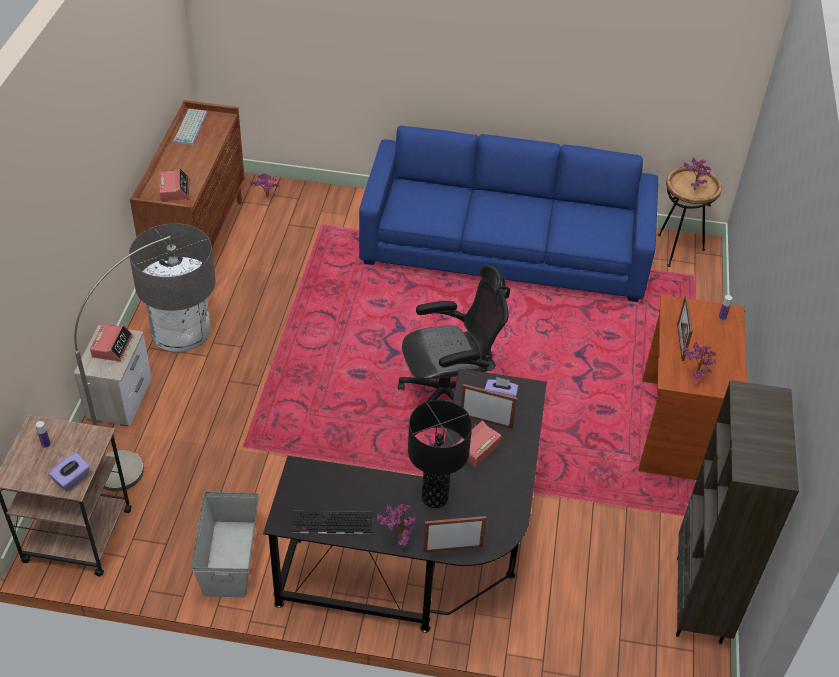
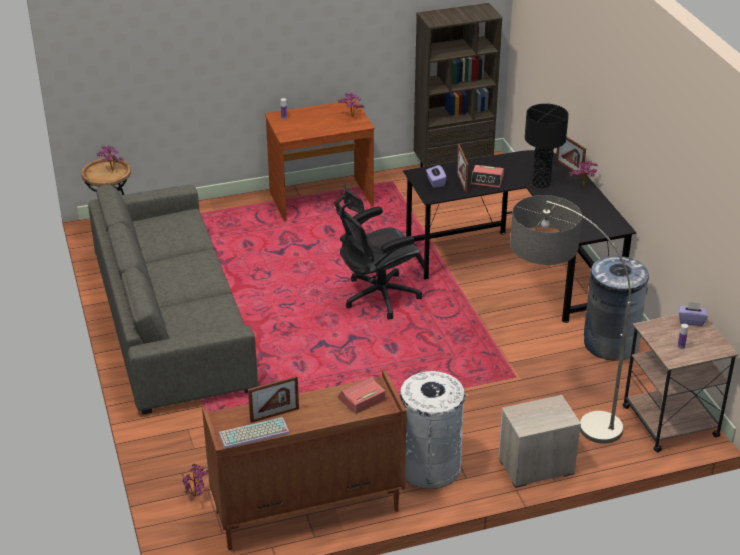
camera: 115 degrees left, 10 degrees down
(112, 346) = (534, 416): alarm clock -> none
(229, 558) = (610, 343): grey storage box -> grey trash can
(331, 523) = (601, 211): keyboard -> none
(448, 398) = (377, 298): office chair -> office chair turned 75 degrees counterclockwise
(506, 247) = (171, 320): blue sofa -> grey sofa
(680, 342) = (323, 127): picture frame -> picture frame (274, 415)

